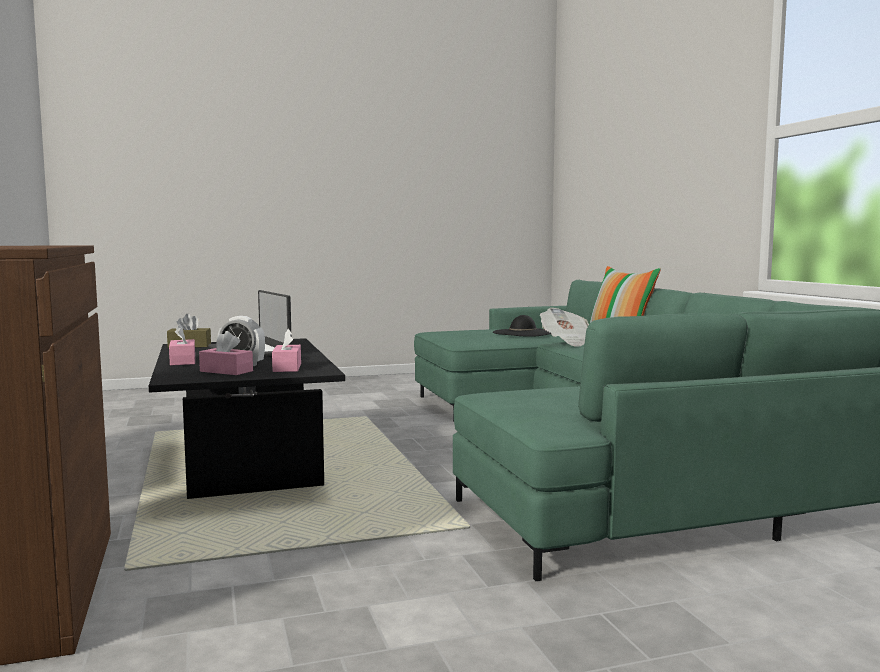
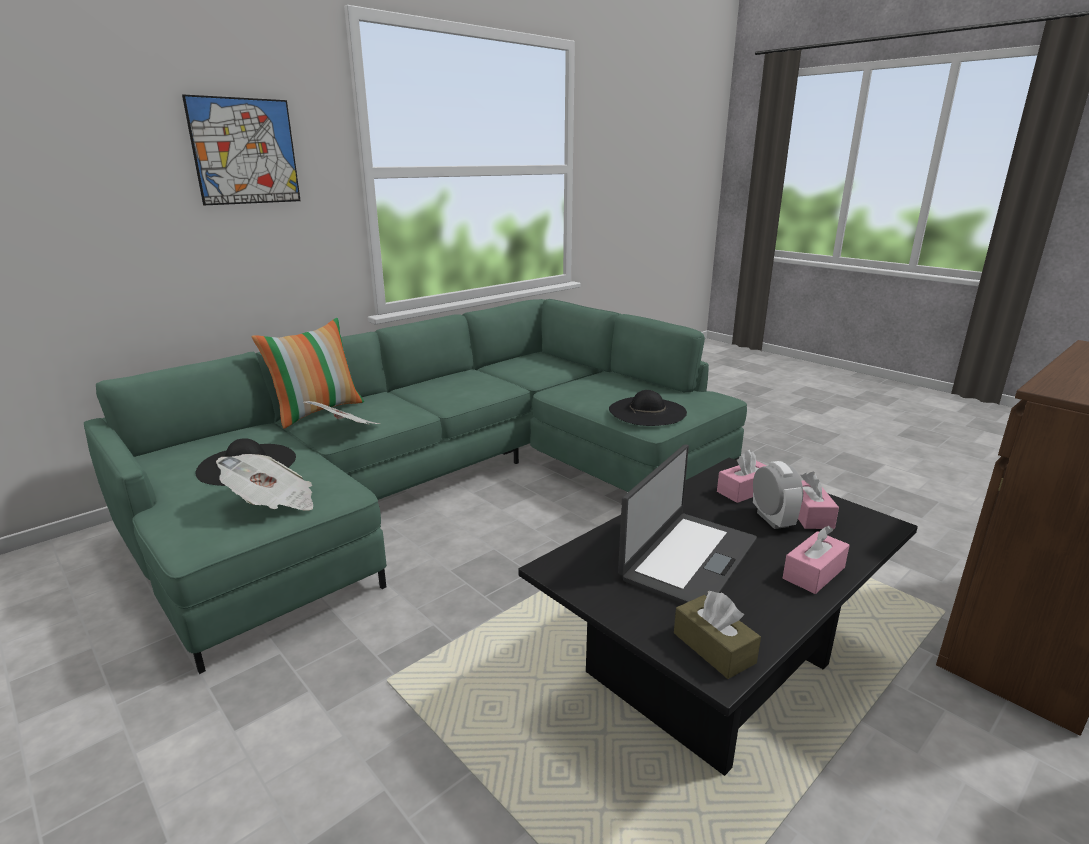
camera: 115 degrees left, 15 degrees up
(460, 335) = (273, 503): none -> newspaper
(526, 393) = (647, 411): none -> black hat
(693, 129) = (245, 151): none -> picture

